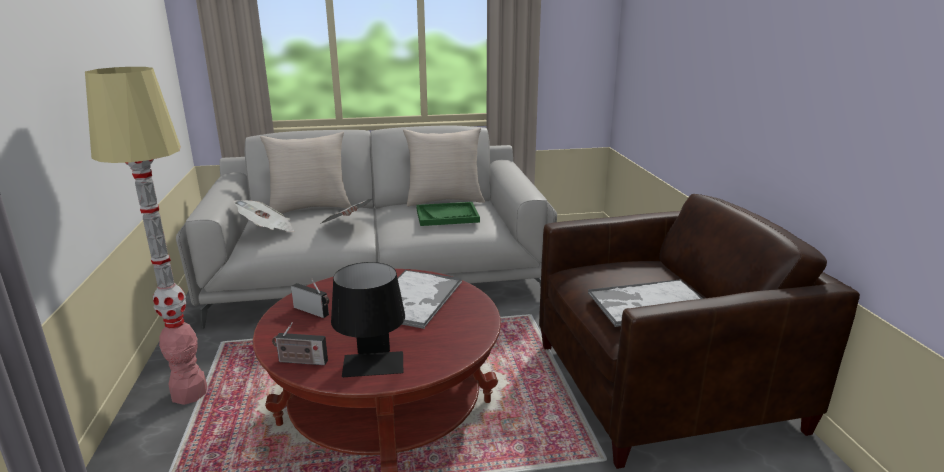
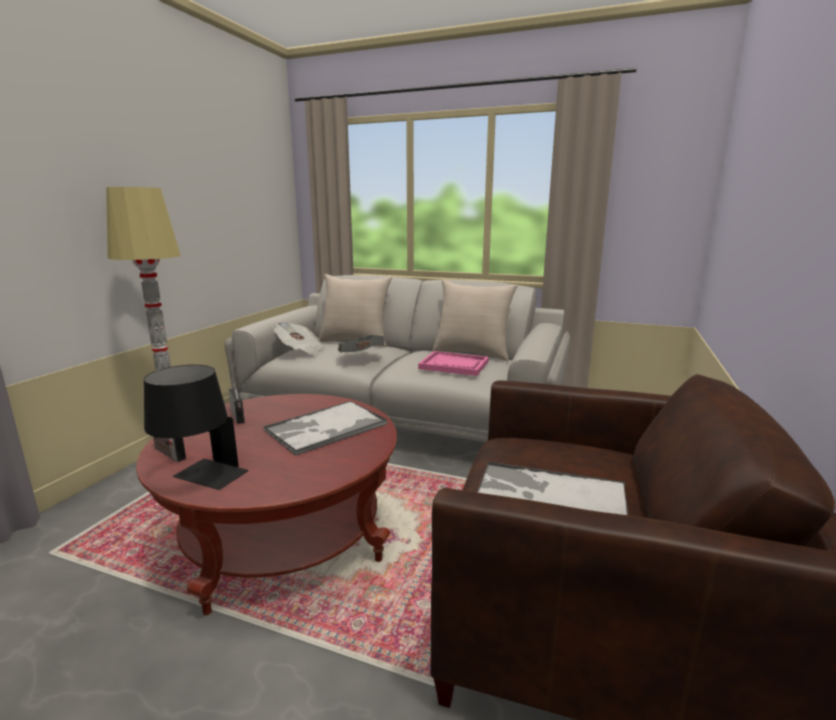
camera: 30 degrees right, 5 degrees down
(447, 216) = (454, 365): green tray -> pink tray

